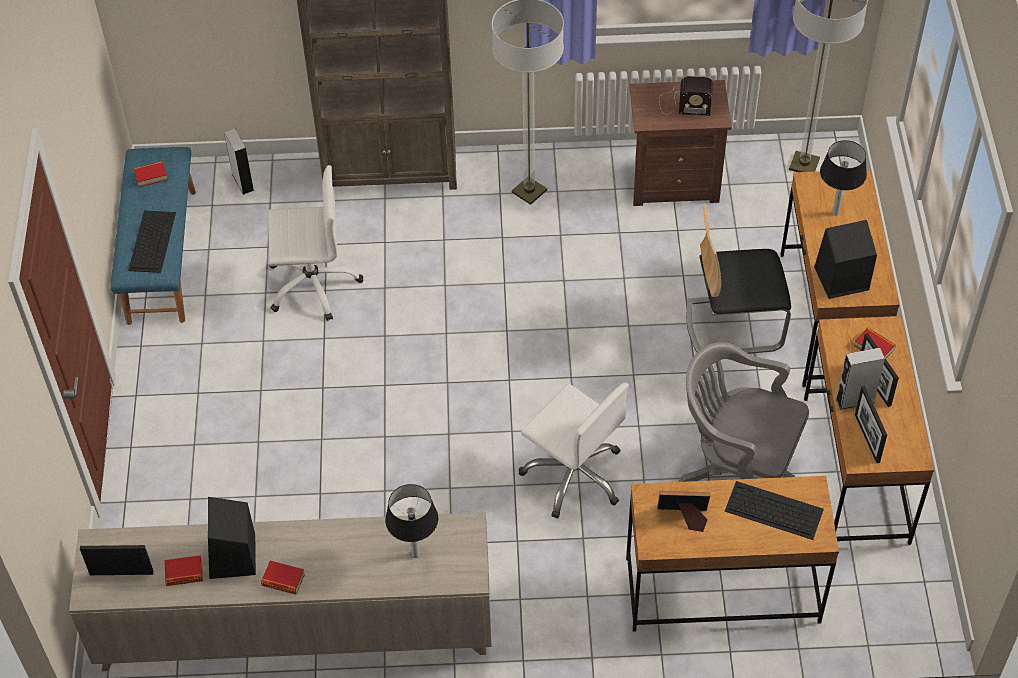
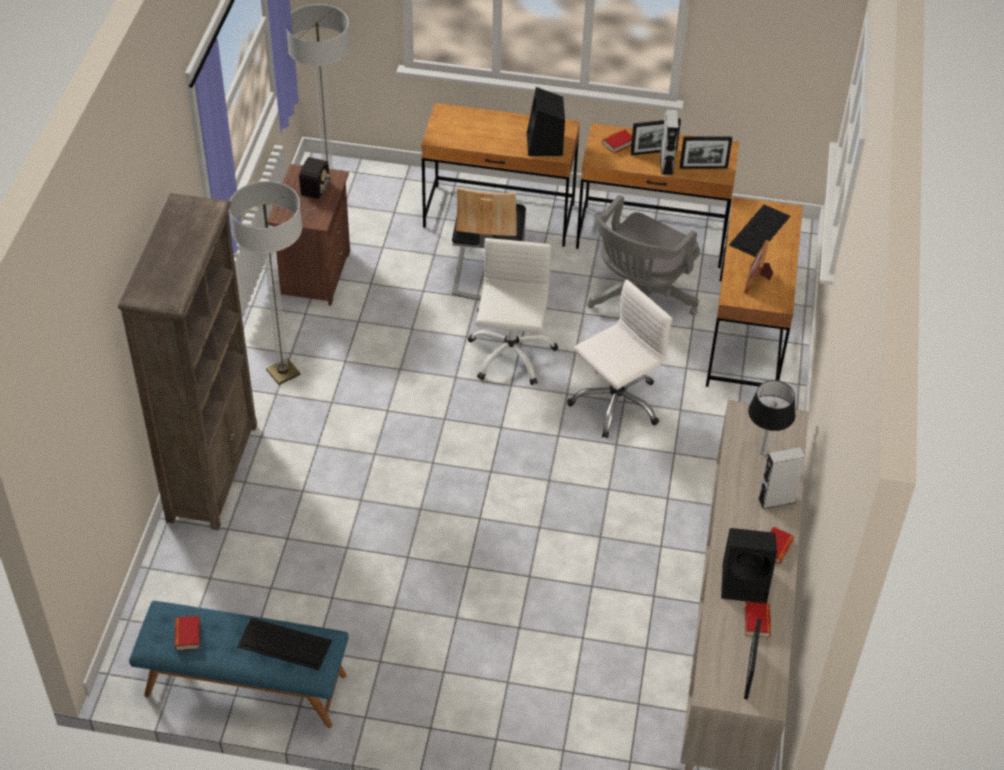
camera: 80 degrees left, 5 degrees down
(243, 182) = (170, 598): grey speaker -> grey speaker (776, 500)
(313, 284) = (335, 556): white office chair -> white office chair (510, 354)
(835, 212) = (474, 132): table lamp -> none

